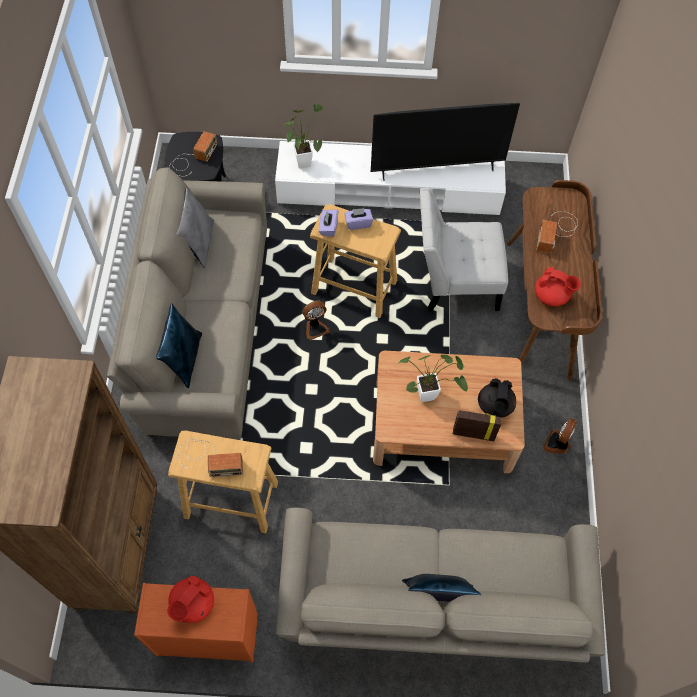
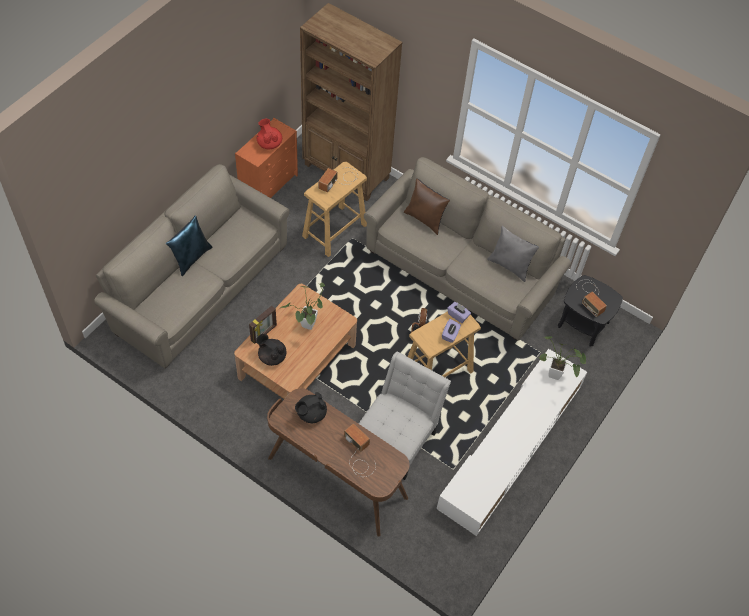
camera: 120 degrees right, 5 degrees down
(184, 359) = (425, 219): blue pillow -> brown pillow
(437, 169) = (493, 461): television -> none
(552, 296) = (311, 414): red teapot -> black teapot
(557, 444) = (233, 416): fan -> none

